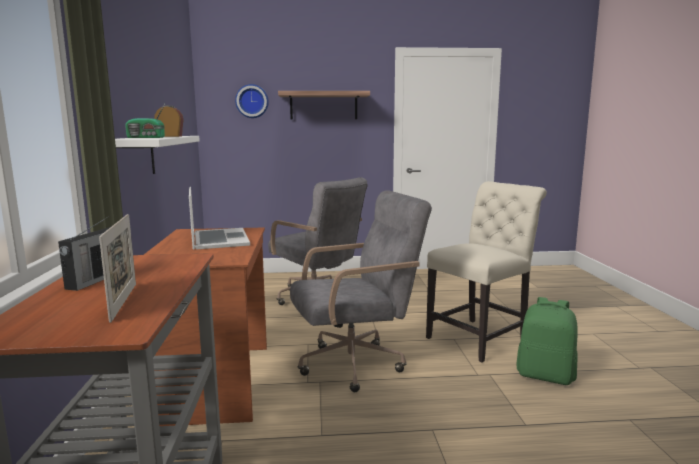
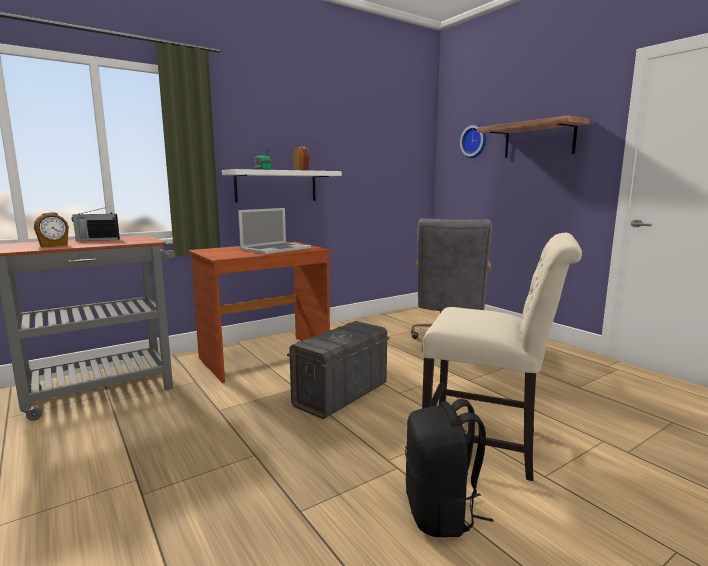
camera: 60 degrees right, 0 degrees up
(124, 301) = (54, 245): picture frame -> alarm clock
(357, 365) = (340, 394): grey office chair -> grey storage box
(545, 375) = (441, 513): green backpack -> black backpack

